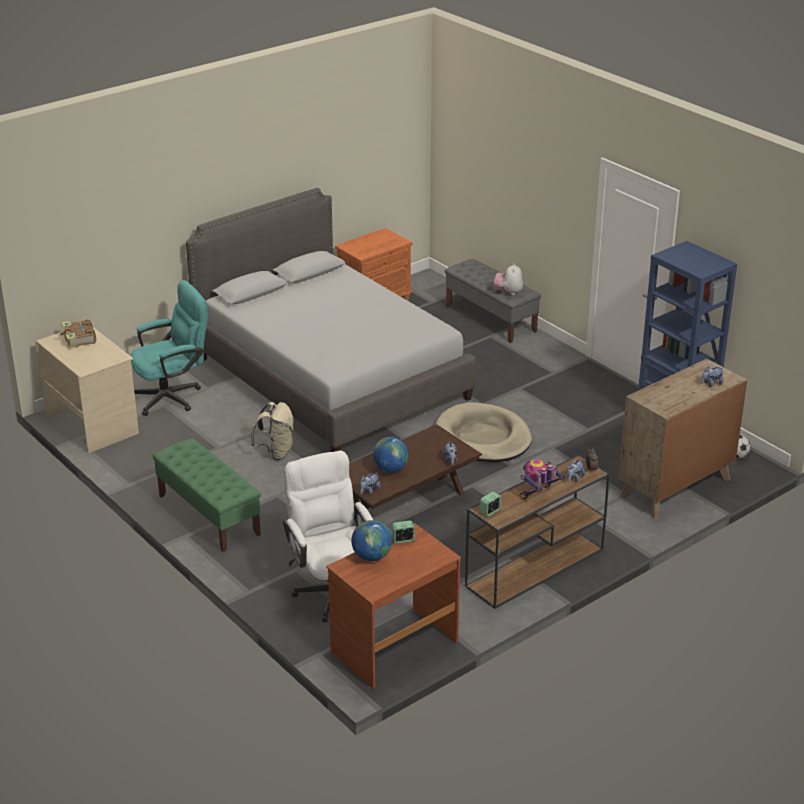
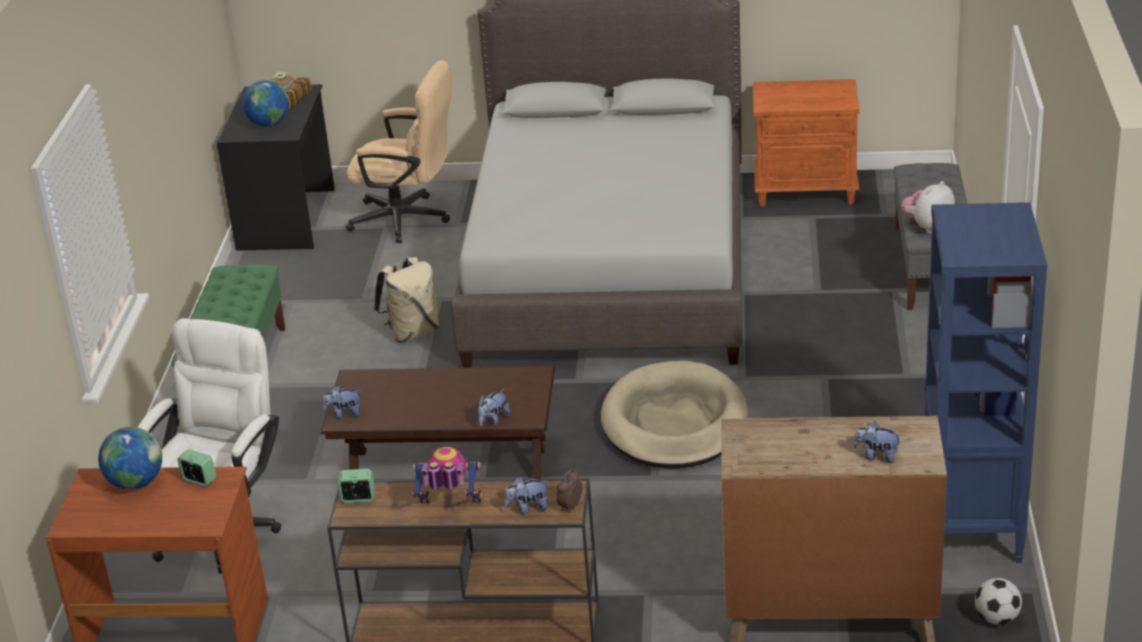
camera: 45 degrees right, 0 degrees up
(93, 424) = (288, 219): beige desk -> black desk
(173, 396) = (408, 220): turquoise office chair -> beige office chair
(390, 469) = (409, 398): globe -> globe (269, 124)

